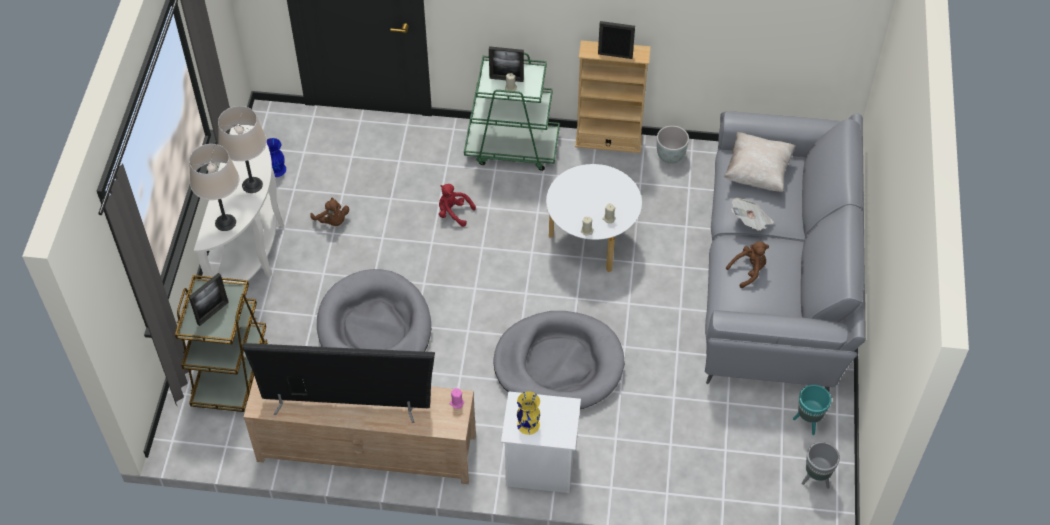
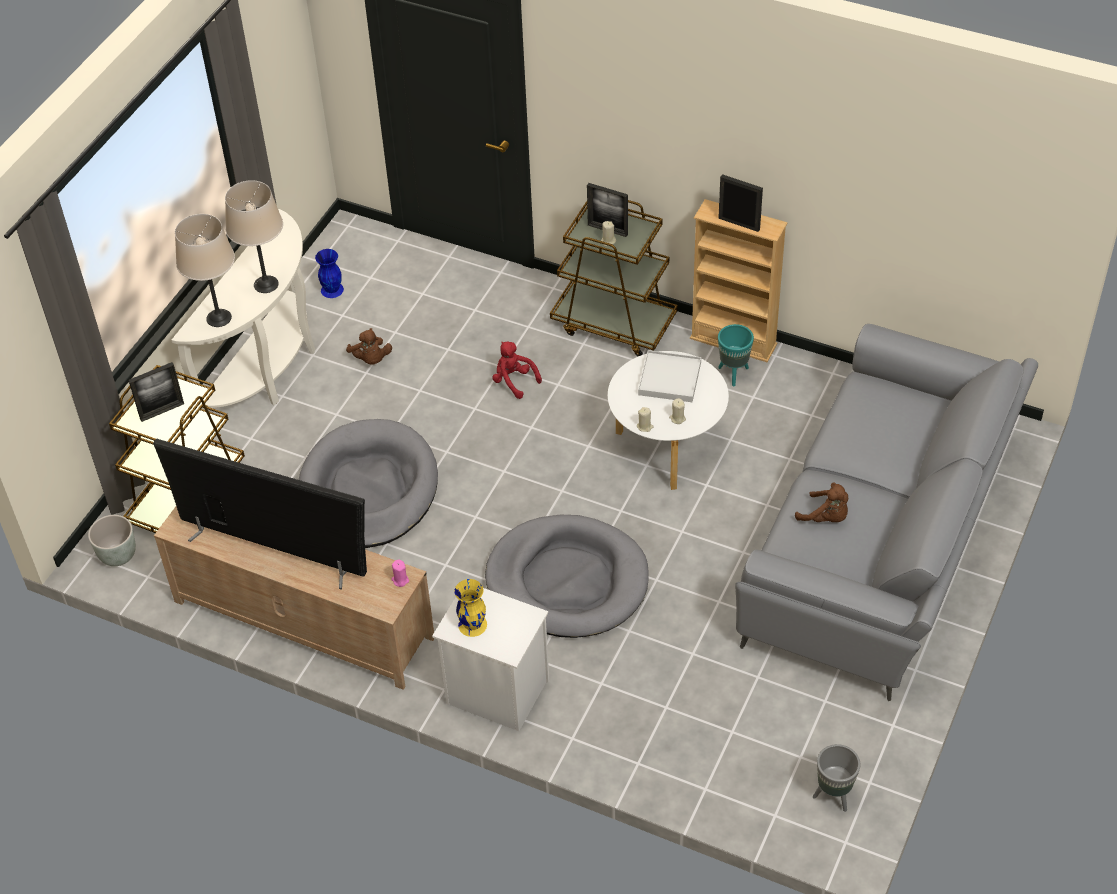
camera: 20 degrees right, 5 degrees down
(512, 147) = (614, 323): green cart -> brown cart
(590, 187) = (669, 378): none -> white tray
(671, 156) = (804, 374): grey planter -> grey planter (118, 555)
(748, 271) = (826, 517): brown plush toy -> brown plush toy turned 45 degrees clockwise
(750, 221) = (851, 460): newspaper -> none
(757, 172) = (884, 406): beige pillow -> none
(808, 422) = (851, 725): turquoise planter -> turquoise planter (733, 374)

